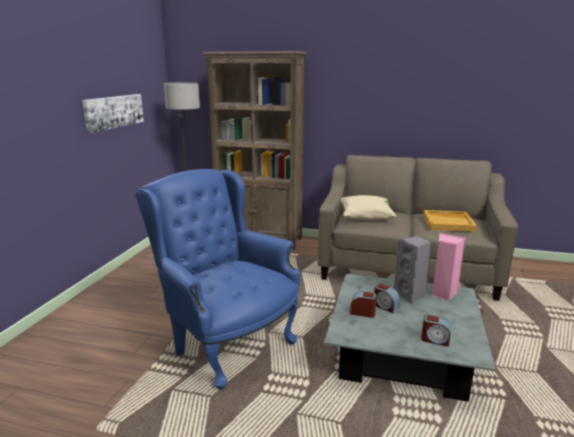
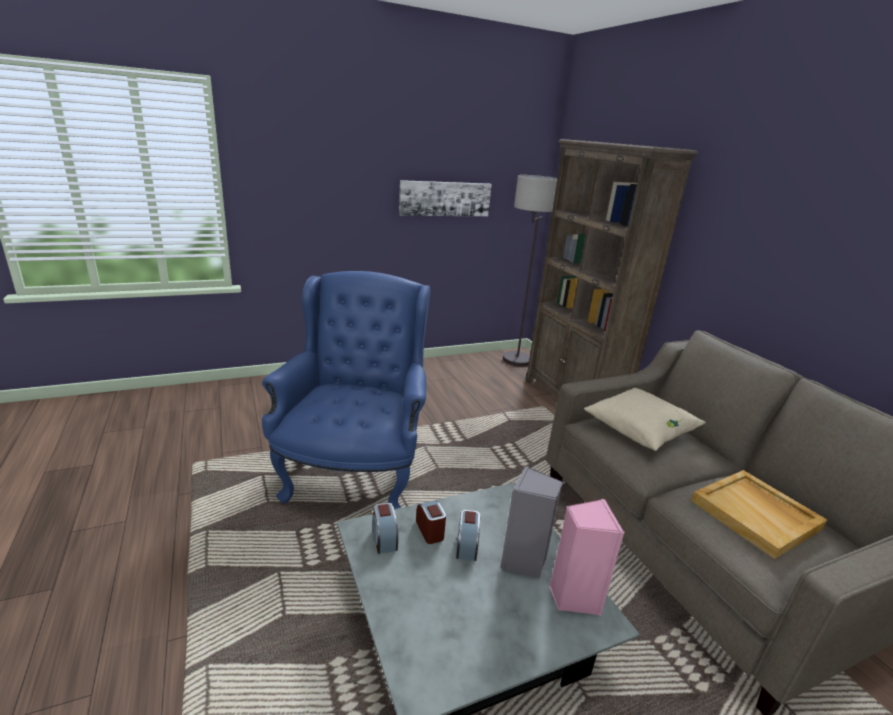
camera: 50 degrees right, 5 degrees up
(435, 340) = (425, 626): alarm clock -> alarm clock (384, 539)

